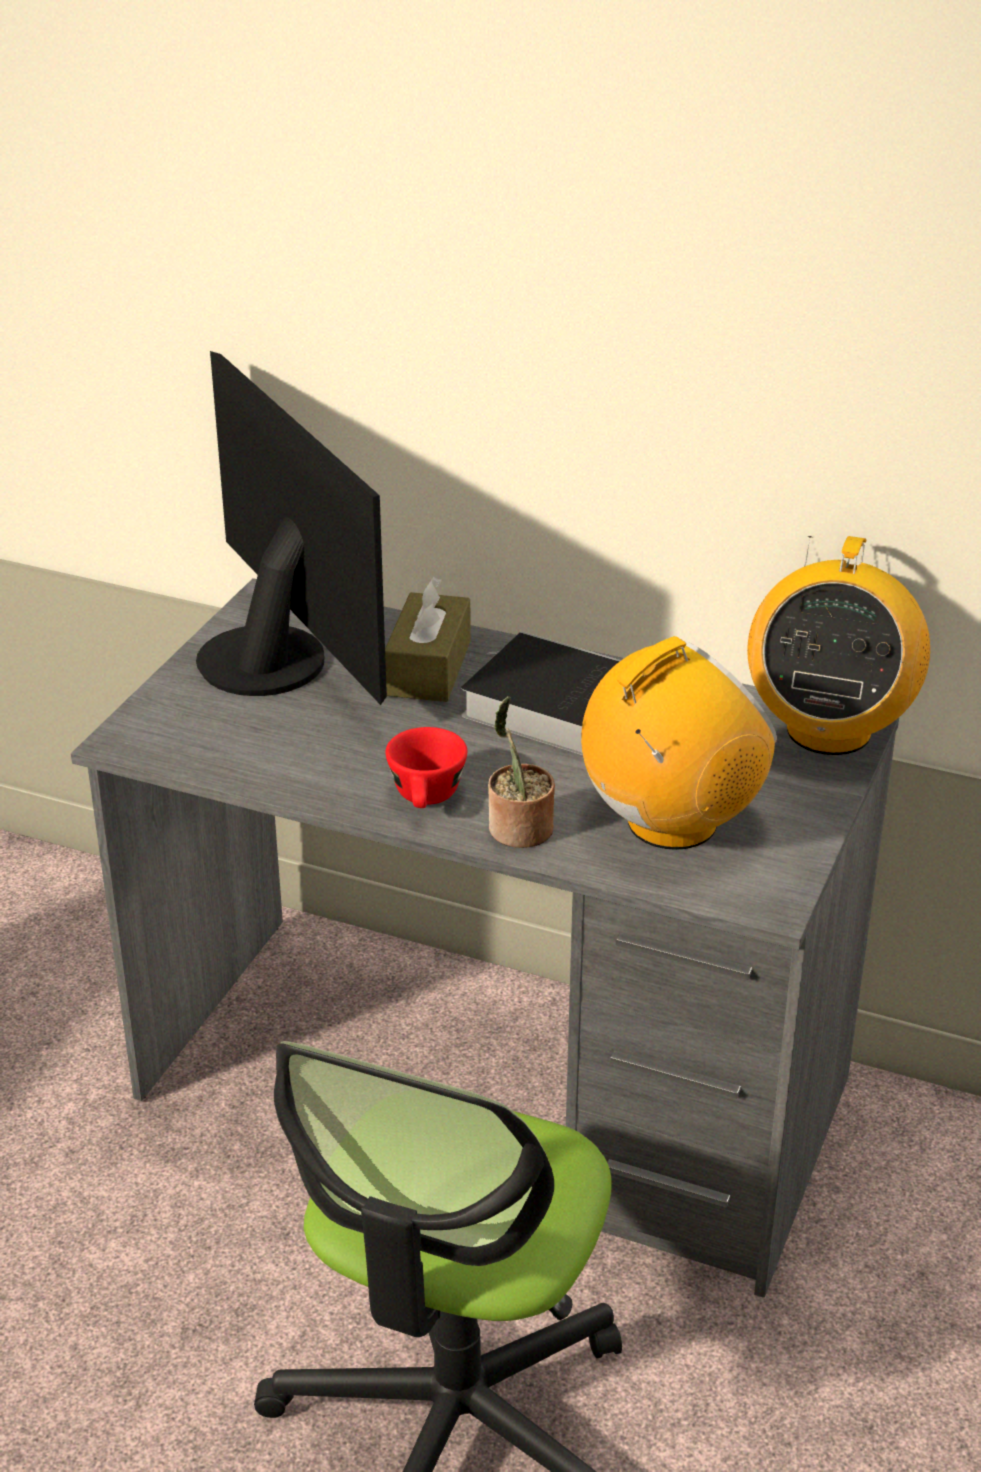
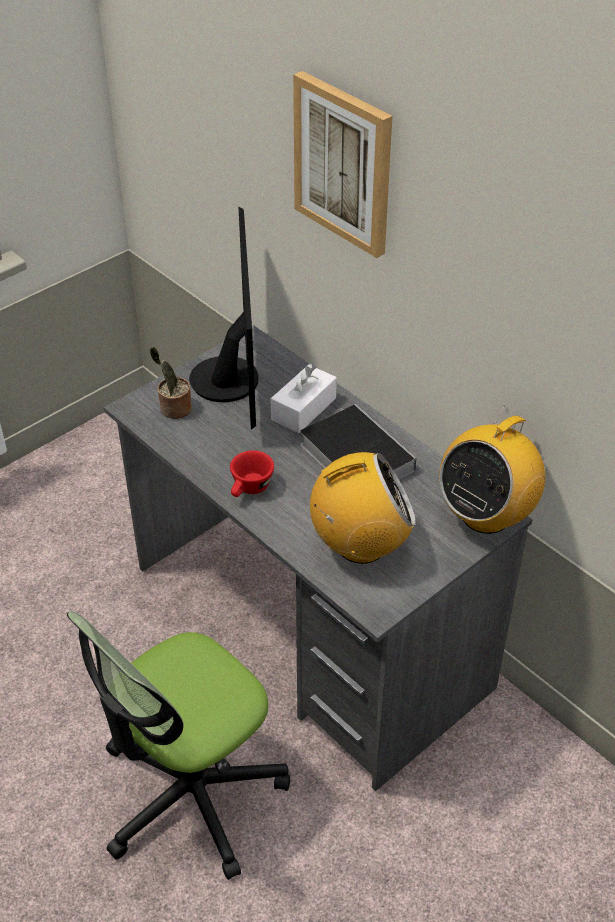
camera: 25 degrees right, 10 degrees up
(428, 668) = (303, 409): brown tissue box -> white tissue box
(442, 198) = (344, 163): none -> picture
(518, 831) = (281, 524): potted plant -> potted plant (173, 409)

